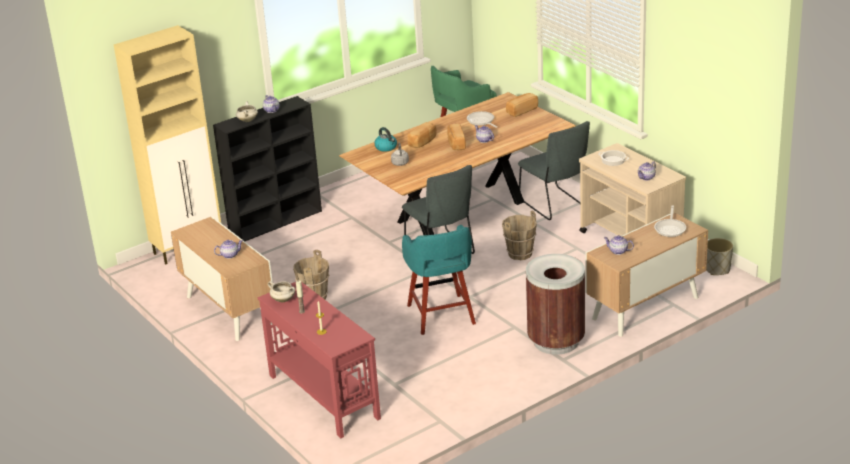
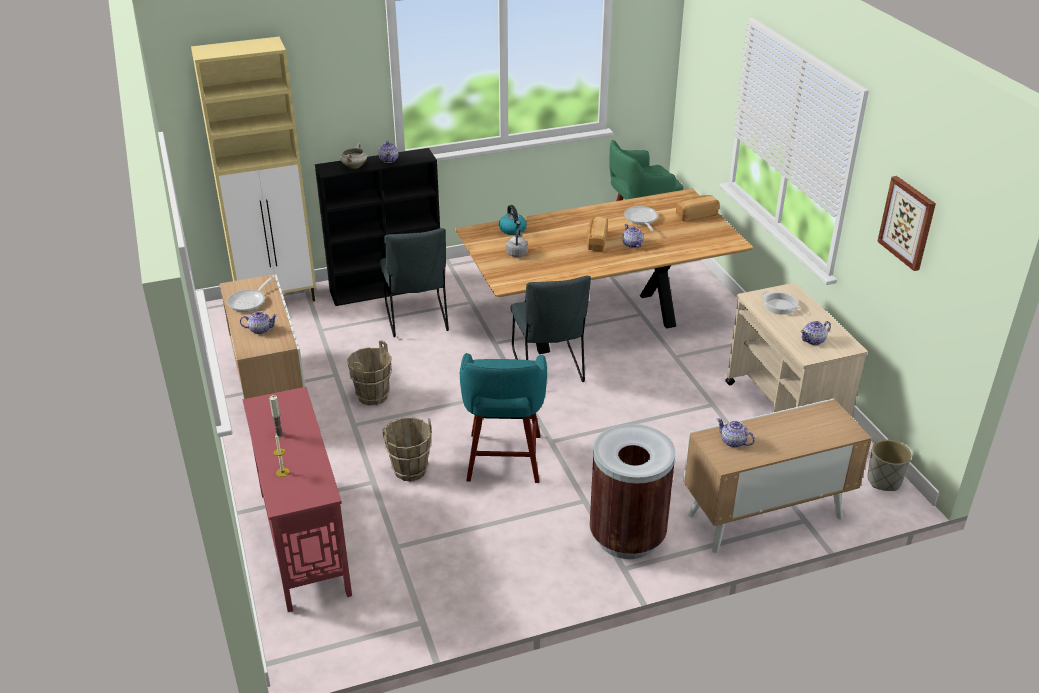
camera: 15 degrees right, 5 degrees up
(283, 300) = (269, 411): white cooking pot -> none
(423, 142) = (559, 231): bread -> none
(519, 254) = (639, 396): brown bucket -> brown bucket (410, 470)
(555, 205) = (711, 339): grey chair -> grey chair (417, 319)
(670, 228) = (819, 423): frying pan -> frying pan (249, 301)
(695, 78) = (908, 222): none -> picture

